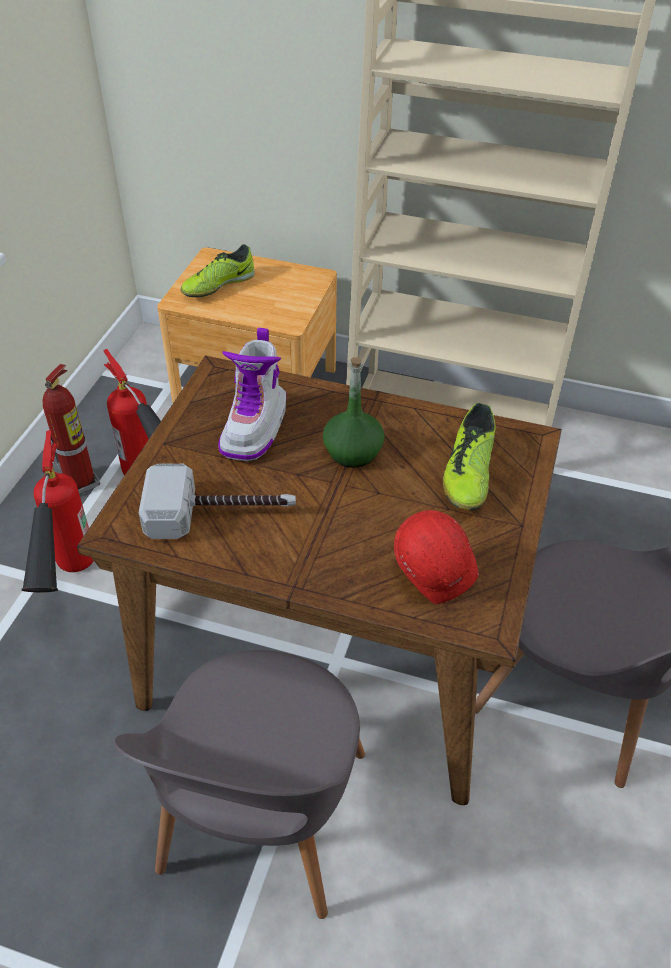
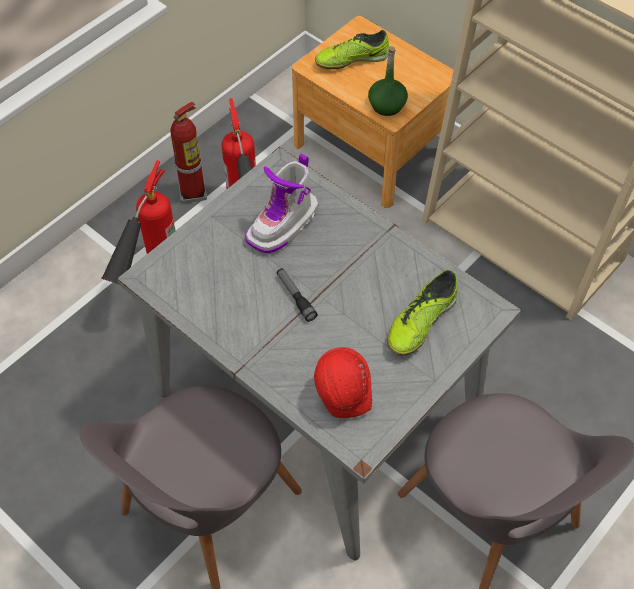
camera: 25 degrees right, 10 degrees up
(221, 513) = (223, 289): hammer -> none
(313, 494) = (295, 297): none -> flashlight
(335, 654) = (318, 408): brown dining table -> grey dining table
(353, 452) = (344, 272): green bottle -> green bottle (387, 105)

